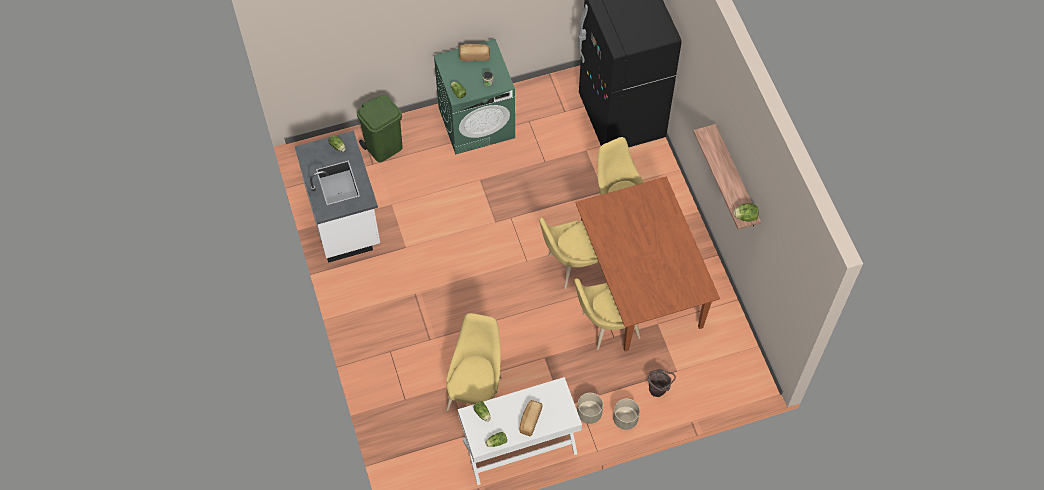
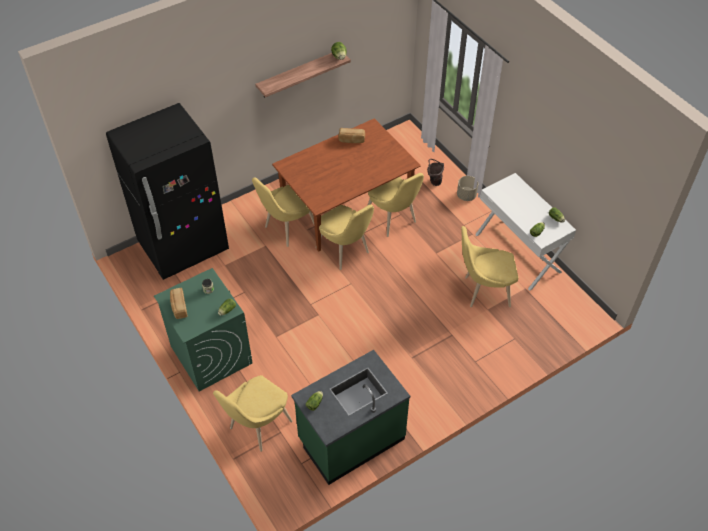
camera: 105 degrees left, 10 degrees down
(345, 218) = (351, 439): white counter -> green counter
(384, 147) = (257, 427): green trash can -> yellow chair
(529, 420) = (528, 202): bread -> bread (351, 140)
(589, 413) = (471, 217): beige planter -> none

